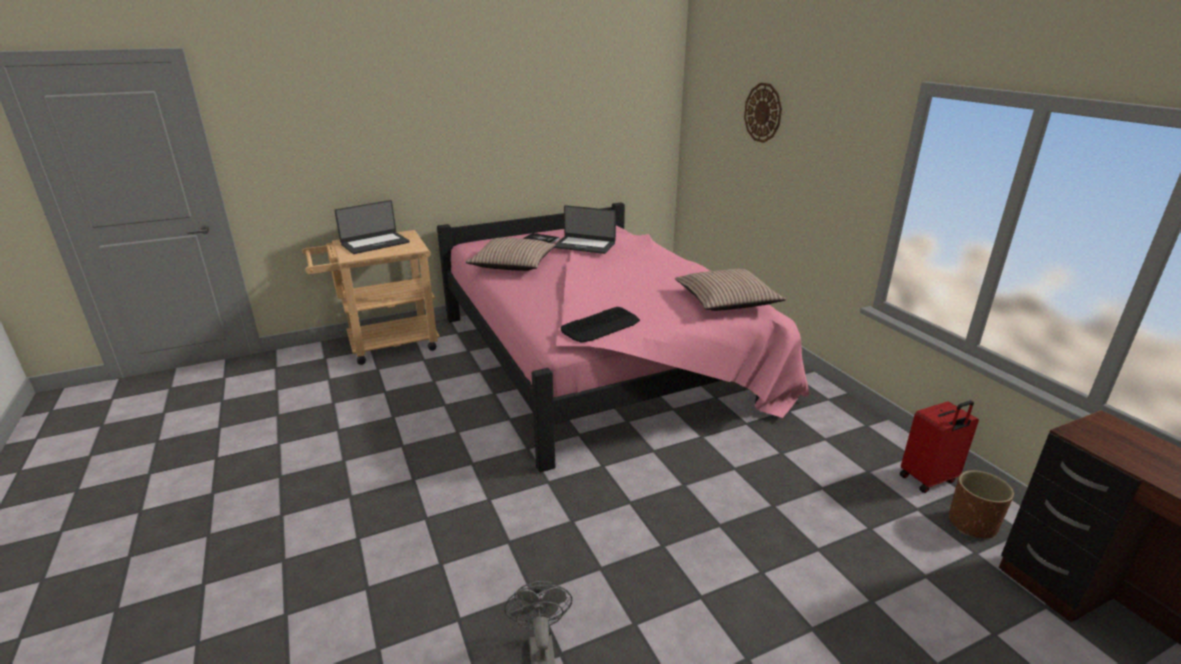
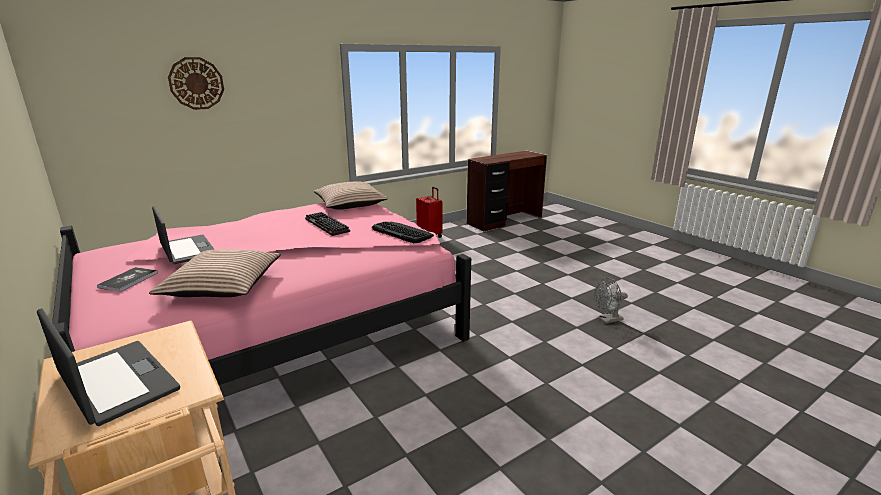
camera: 100 degrees left, 5 degrees down
(584, 245) = (187, 250): laptop -> laptop turned 45 degrees counterclockwise
(638, 288) = (325, 225): none -> keyboard
(972, 524) = (459, 232): brown planter -> none

